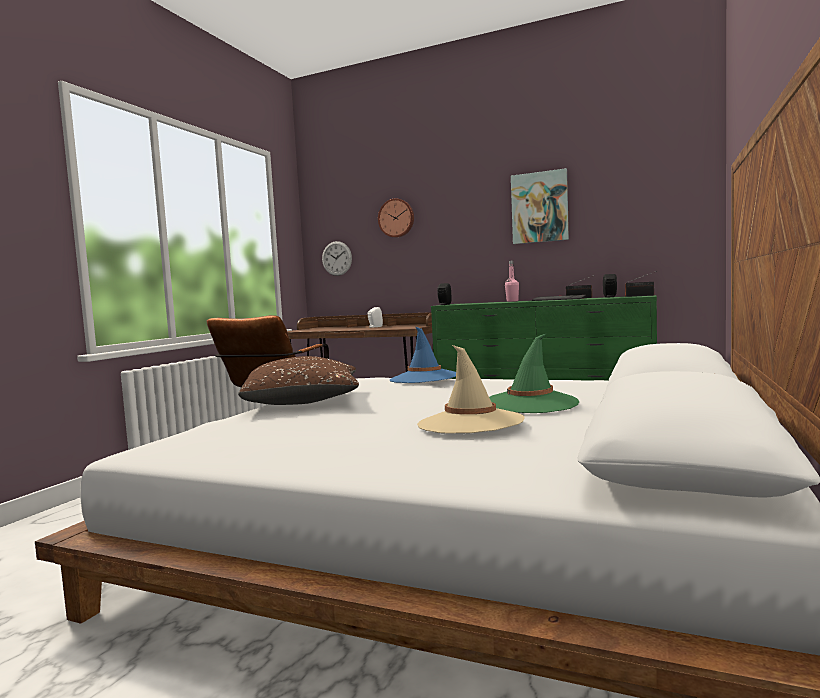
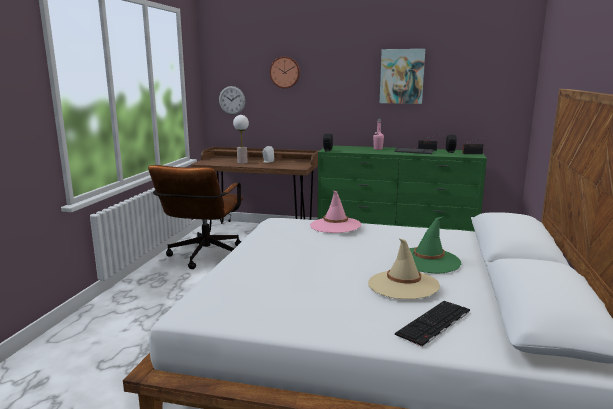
camera: 10 degrees left, 10 degrees up
(304, 402) = (262, 253): brown pillow -> none
(343, 328) = (242, 162): none -> table lamp
(424, 378) = (335, 225): blue hat -> pink hat
(485, 458) = (434, 323): none -> keyboard

